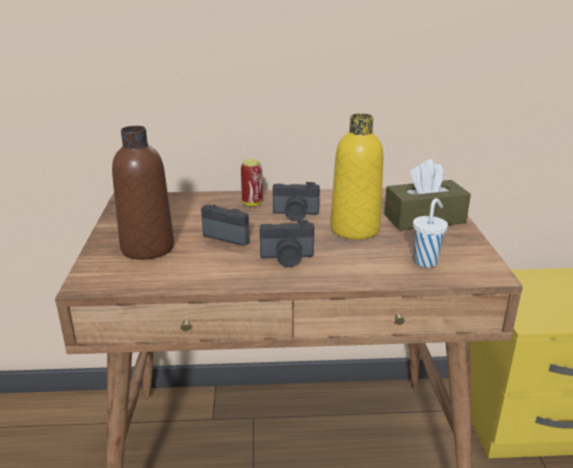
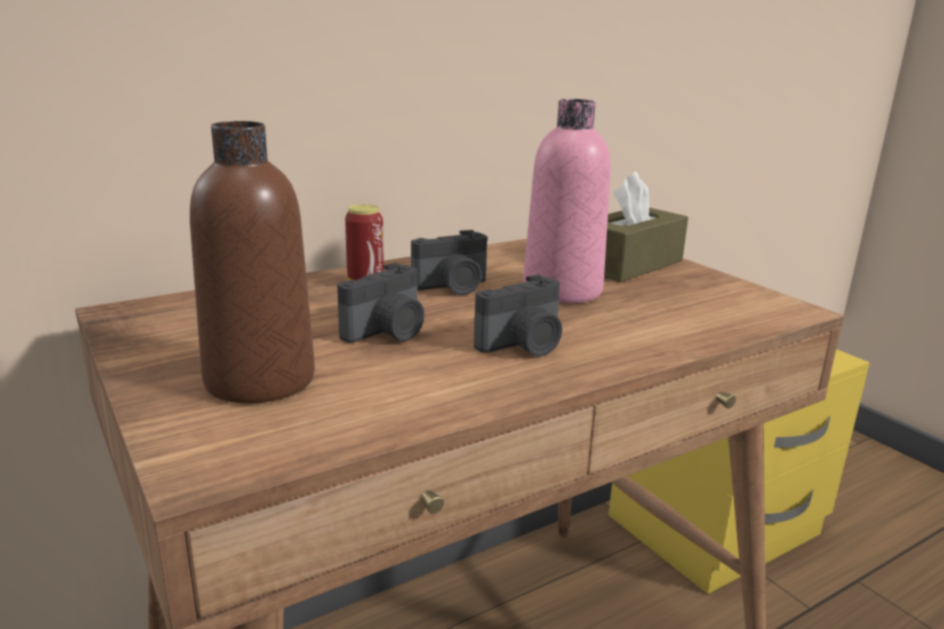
camera: 30 degrees left, 5 degrees down
(230, 235) = (388, 332): camera -> camera turned 135 degrees clockwise
(355, 229) = (562, 291): yellow bottle -> pink bottle
(426, 261) = (706, 311): white cup -> none

